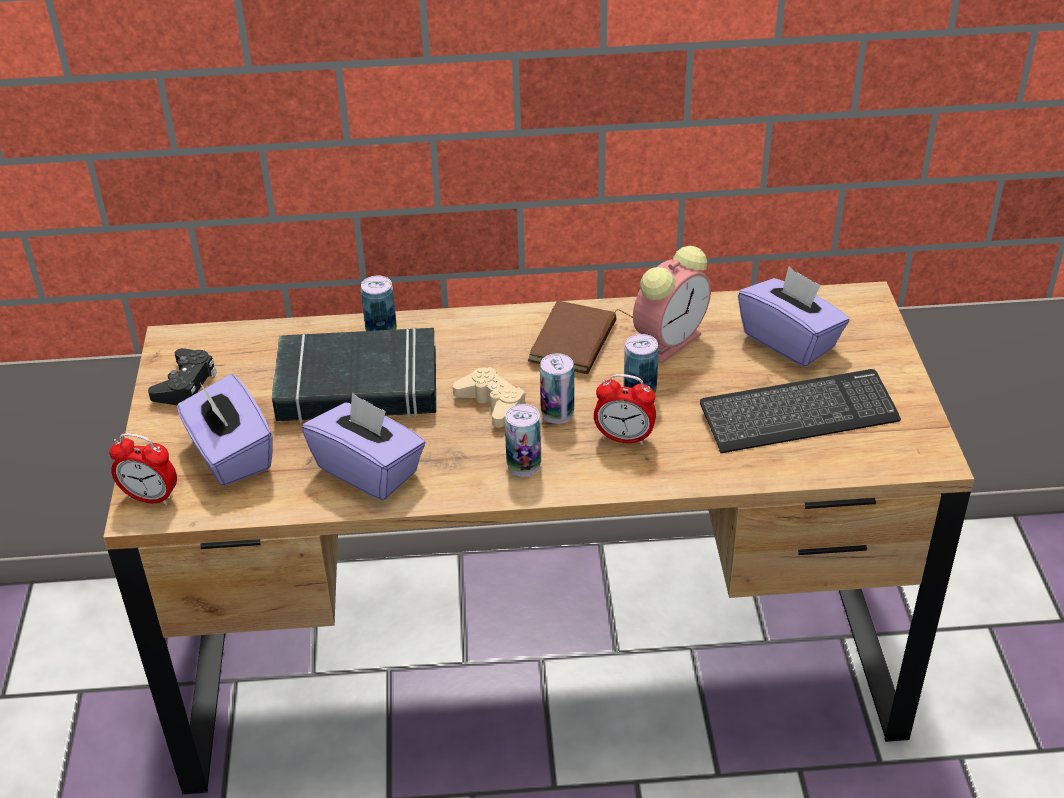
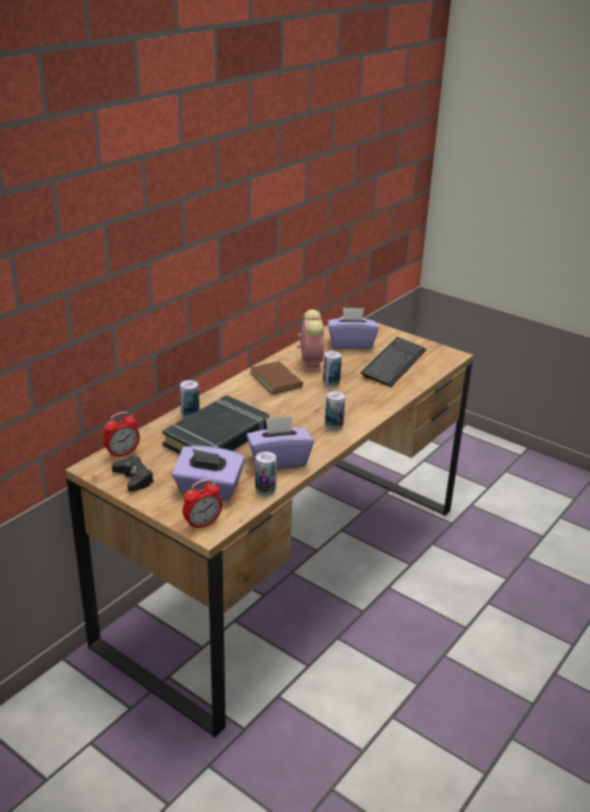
camera: 50 degrees left, 10 degrees down
(492, 404) = (284, 414): beige game controller -> none
(557, 413) = (314, 404): can -> can (265, 490)
(624, 438) = (352, 399): alarm clock -> alarm clock (122, 453)

